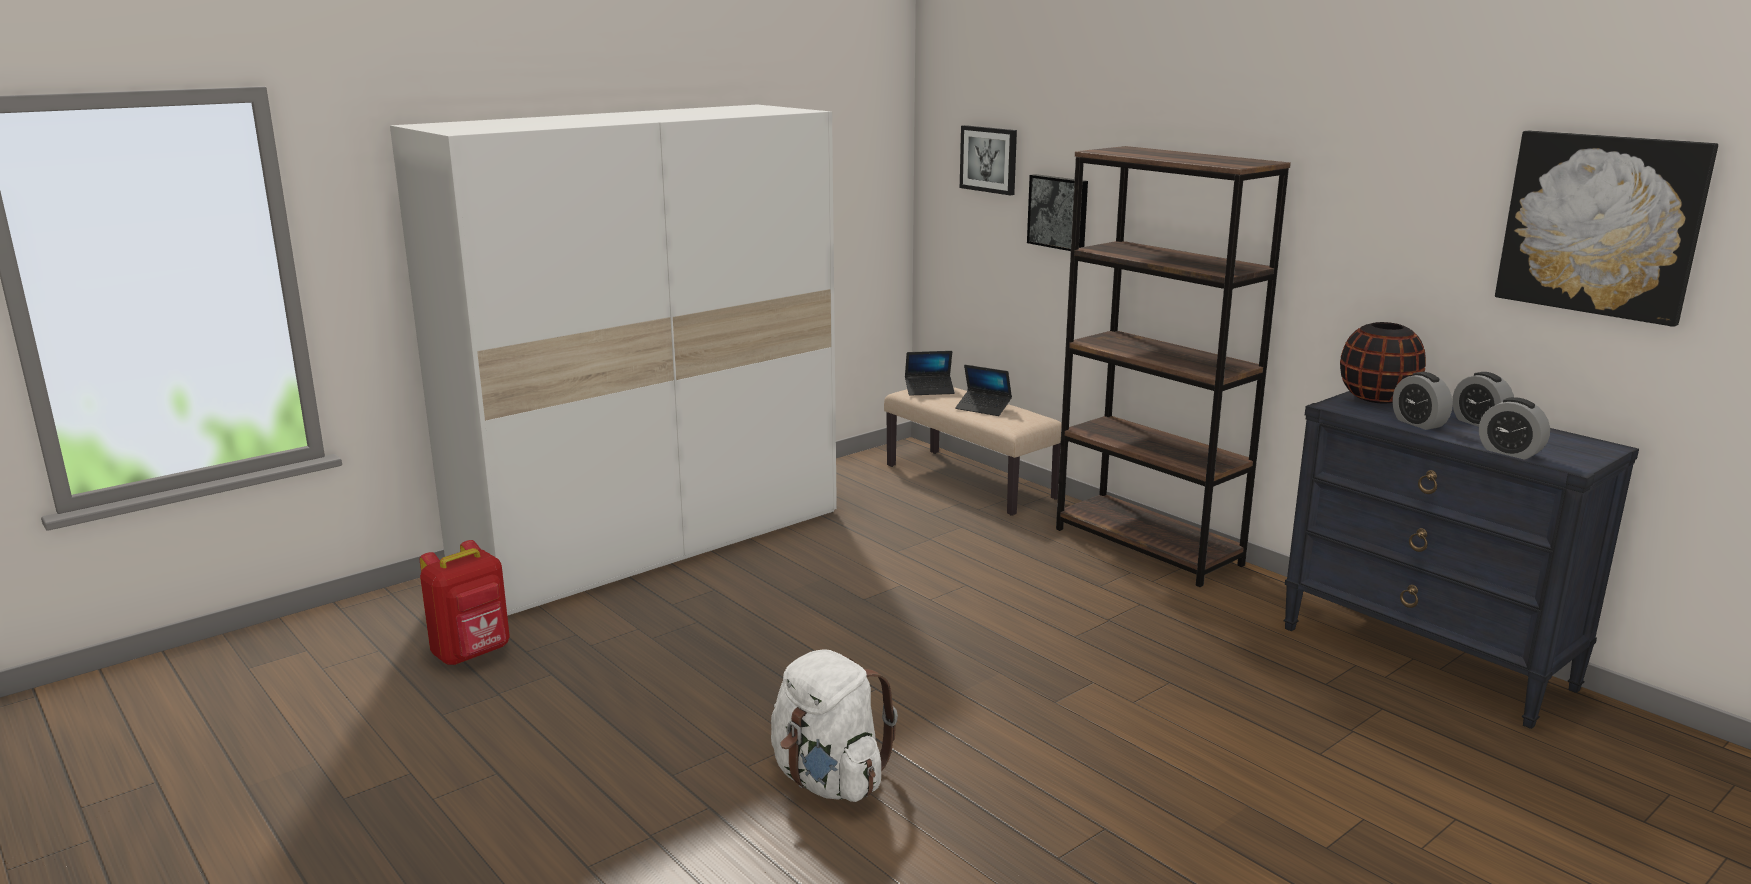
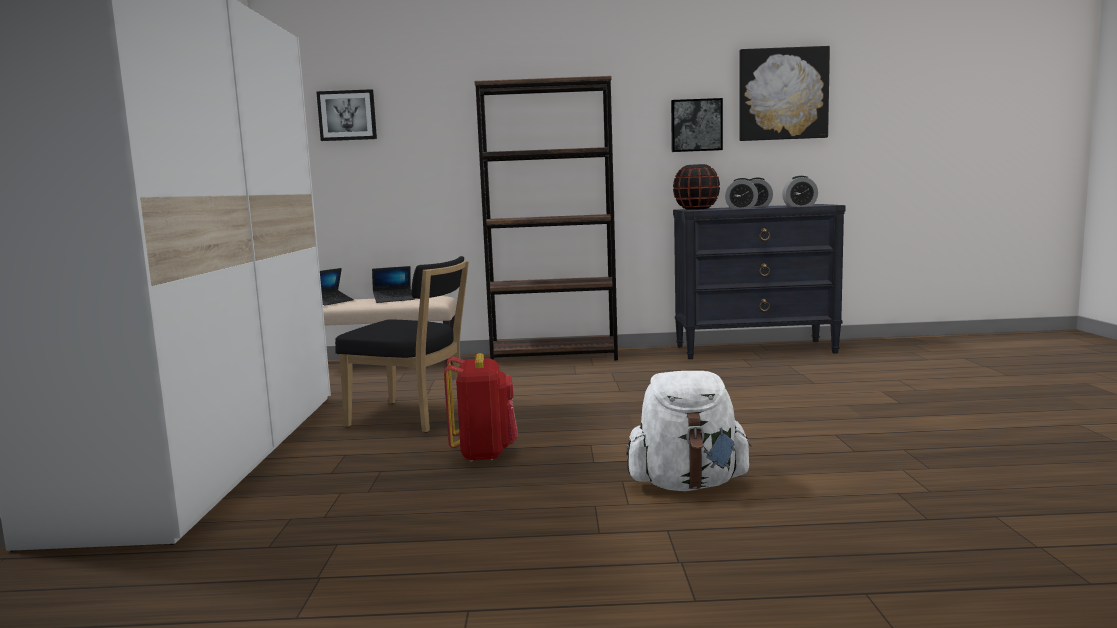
camera: 50 degrees left, 10 degrees down
(472, 653) = (209, 573): red backpack -> red backpack (484, 453)
(837, 572) = (413, 418): none -> black chair
(1059, 212) = (422, 145): picture -> picture (696, 125)

